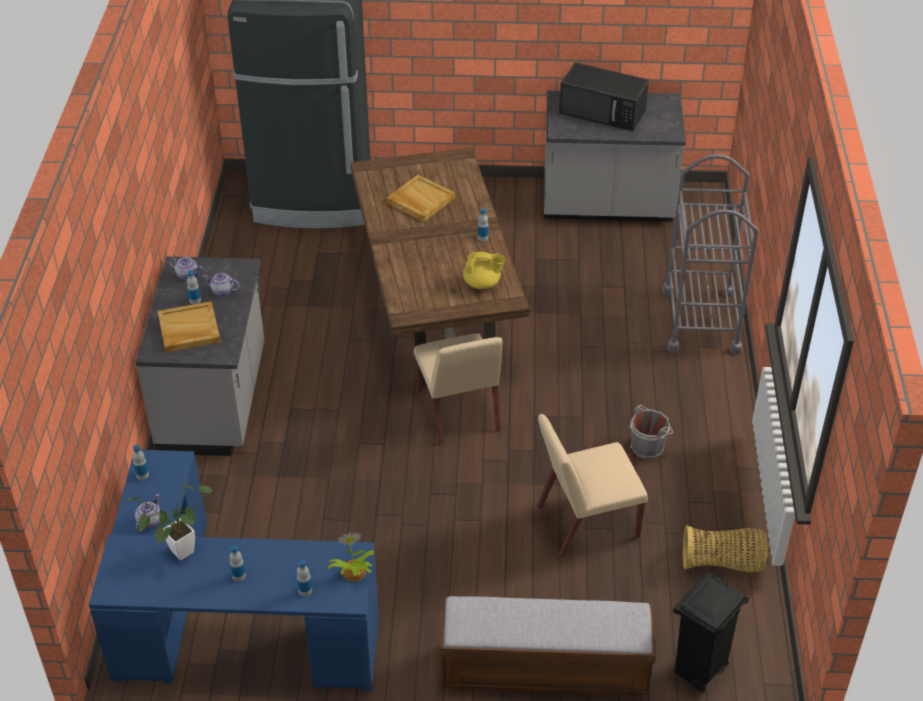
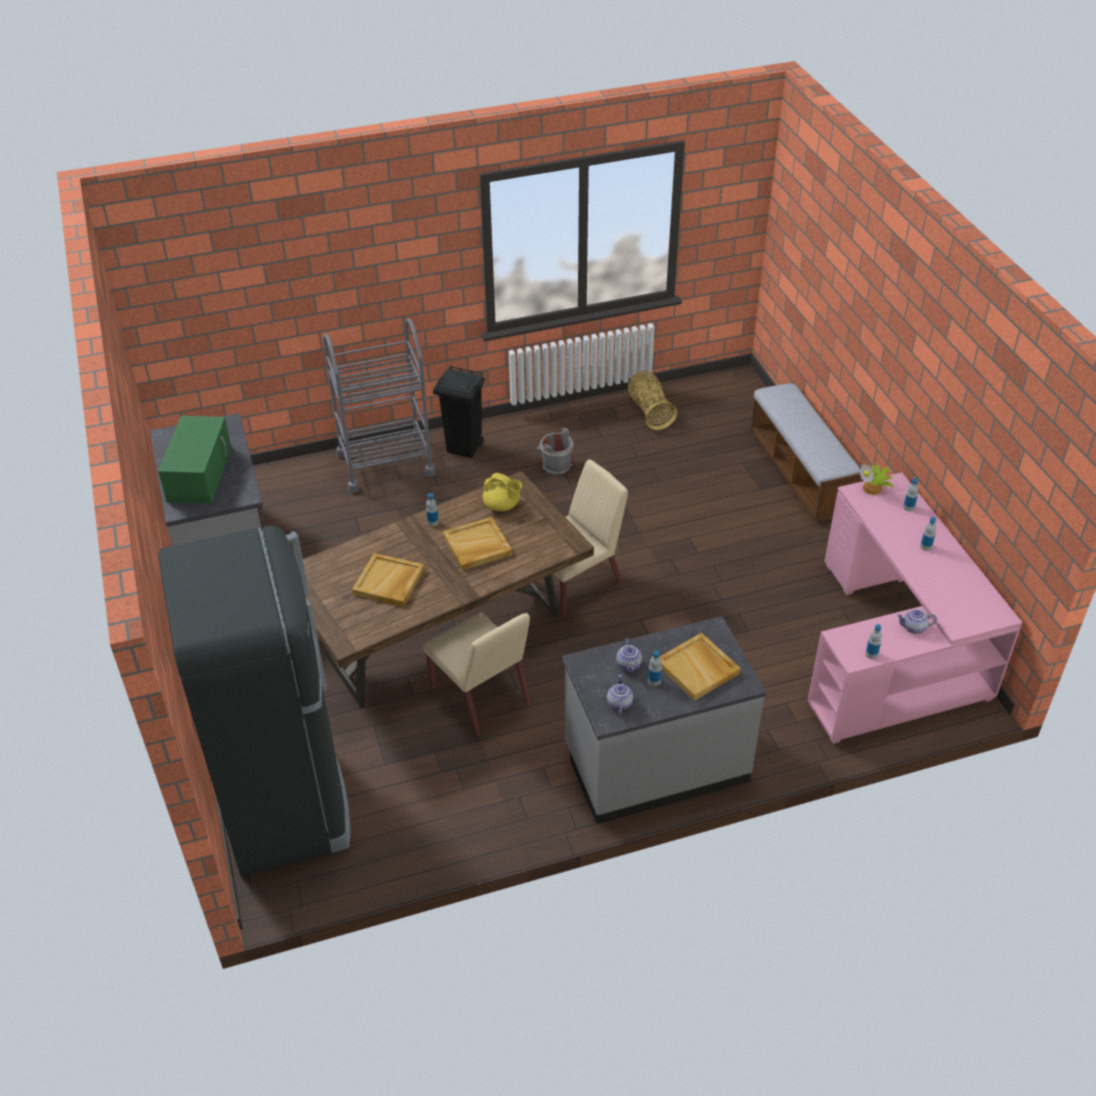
camera: 110 degrees left, 0 degrees up
(178, 554) = (935, 589): potted plant -> none
(225, 629) = (895, 651): blue desk -> pink desk
(436, 256) = (477, 546): none -> beige tray
(482, 284) = (502, 506): yellow teapot -> yellow teapot turned 135 degrees clockwise
(586, 522) = (654, 482): beige chair -> beige chair (481, 696)
(604, 111) = (199, 473): black microwave -> green microwave
(698, 671) = (749, 407): black trash can -> black trash can (464, 448)

